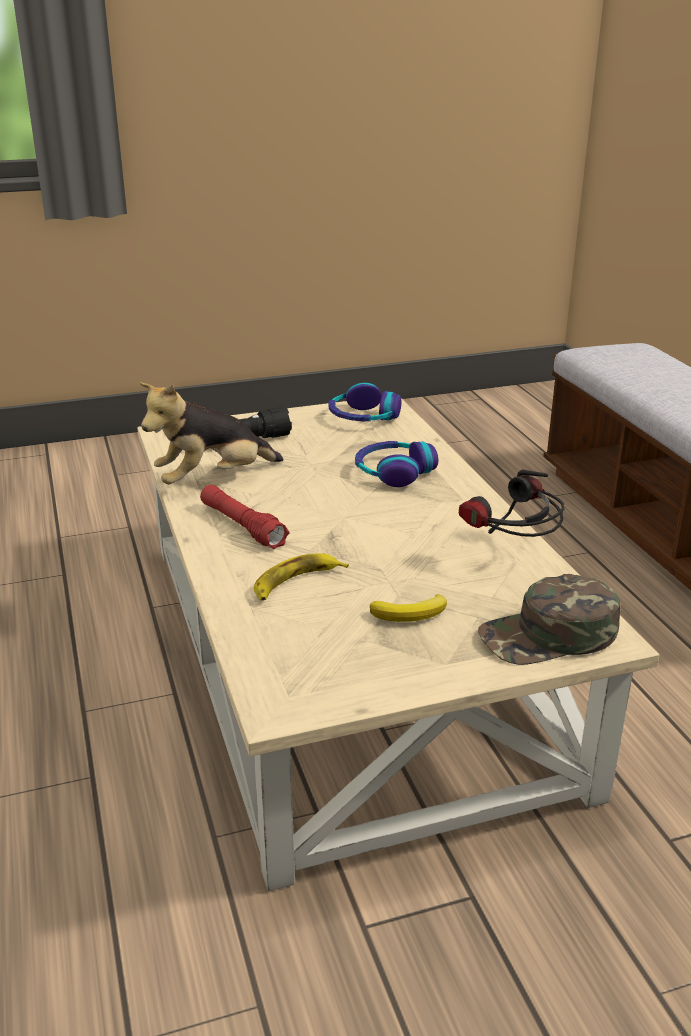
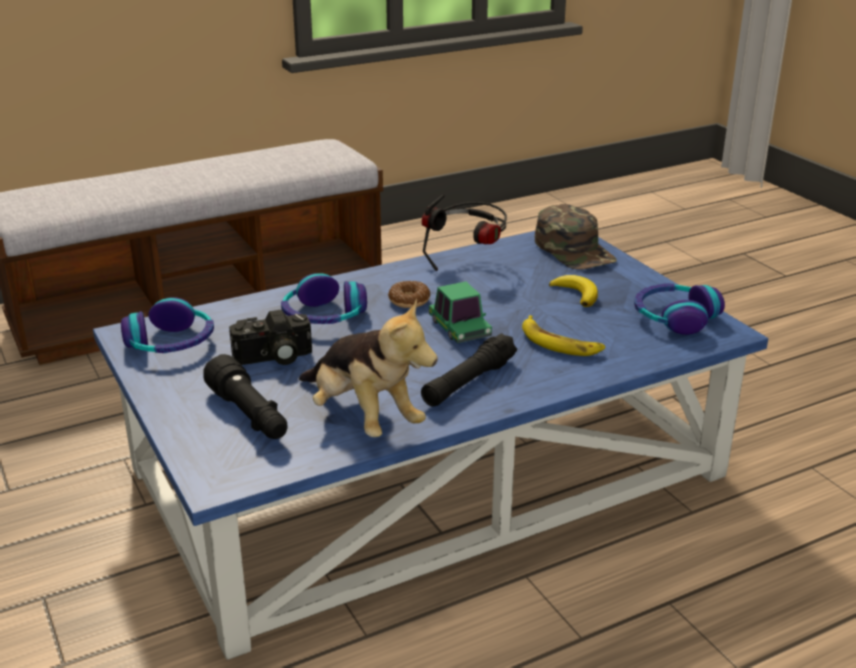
camera: 100 degrees left, 0 degrees up
(242, 526) = (468, 382): red flashlight -> black flashlight
(322, 451) = (273, 358): none -> camera
(327, 674) = (674, 318): none -> headphones
(346, 532) = (459, 329): none -> toy car
(349, 657) = (429, 470): beige coffee table -> blue coffee table
(416, 512) = (409, 301): none -> donut

